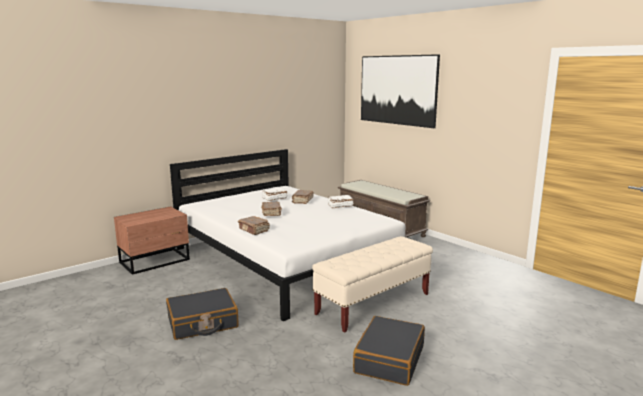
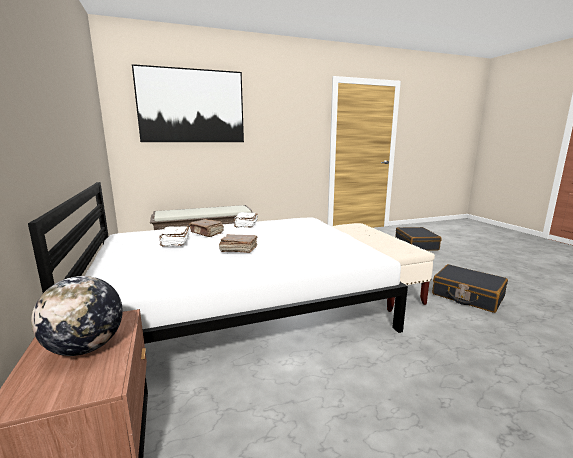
camera: 70 degrees left, 0 degrees up
(153, 215) = (86, 348): none -> globe
(202, 323) = (406, 396): black suitcase -> black suitcase (416, 245)
(254, 230) = (300, 264): brown book -> none

